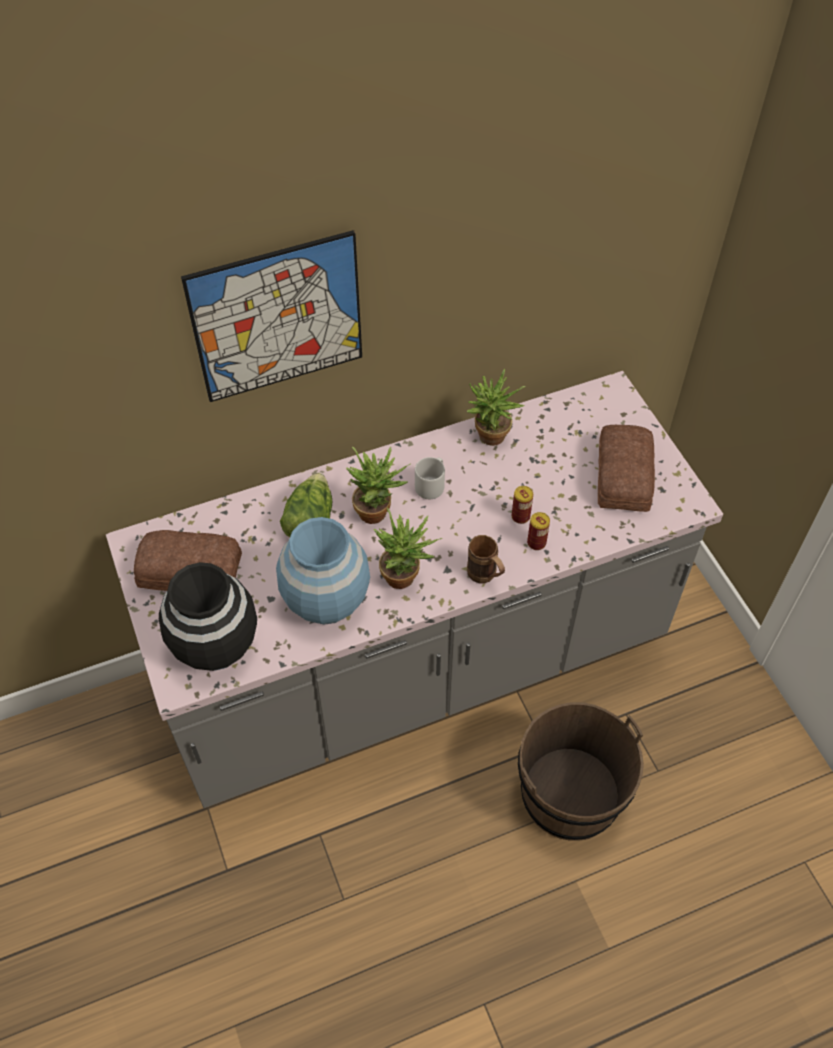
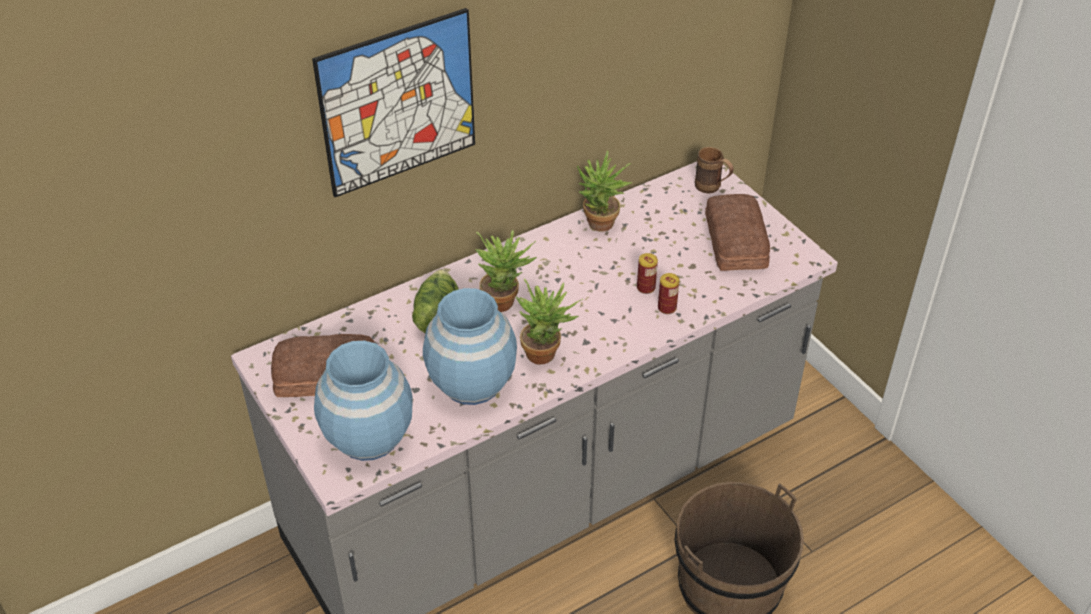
camera: 10 degrees left, 10 degrees down
(216, 644) = (369, 437): black vase -> blue vase
(431, 485) = (552, 272): grey mug -> none
(485, 577) = (625, 343): brown mug -> brown mug (712, 188)

